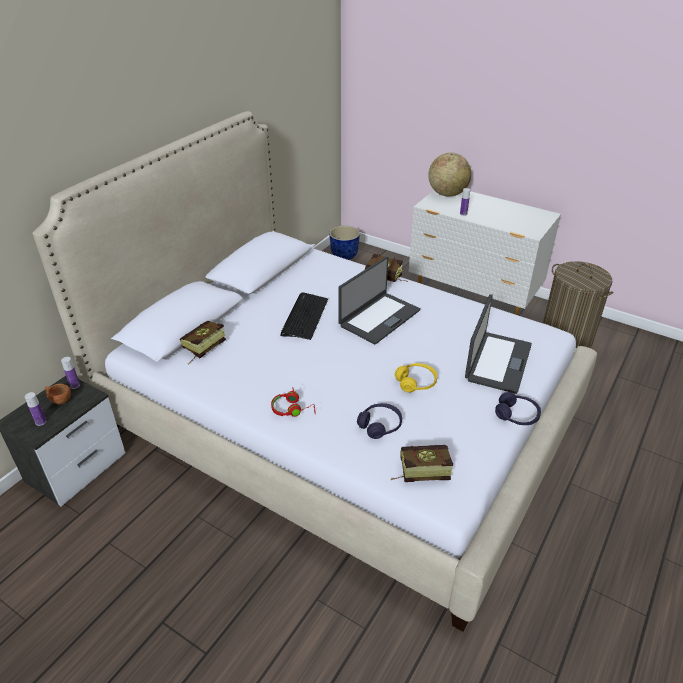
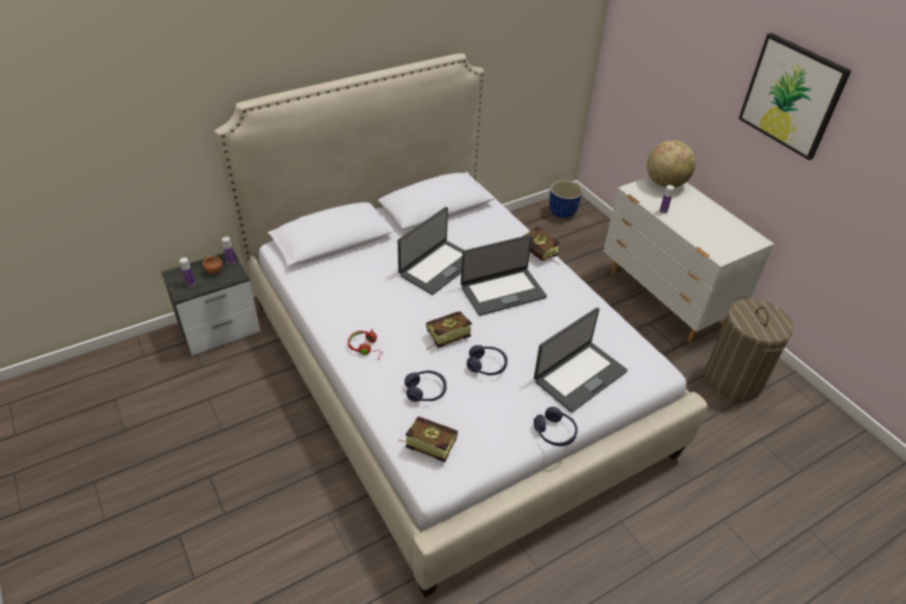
camera: 25 degrees right, 5 degrees up
(201, 349) = (332, 266): book -> book (444, 338)
(304, 316) = (437, 267): keyboard -> laptop
(416, 382) = (486, 365): yellow headphones -> purple headphones
(549, 81) = (792, 96): none -> picture

